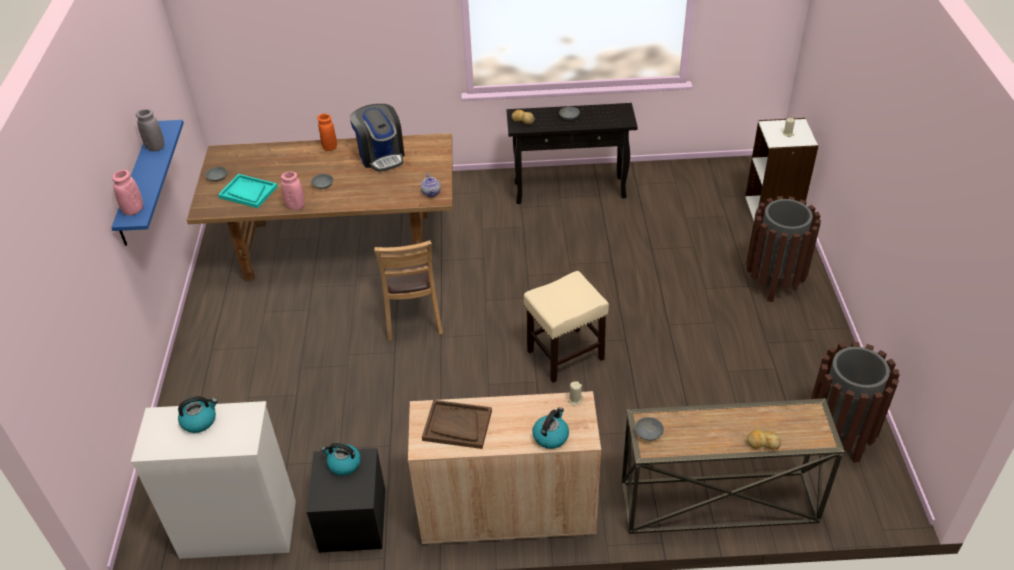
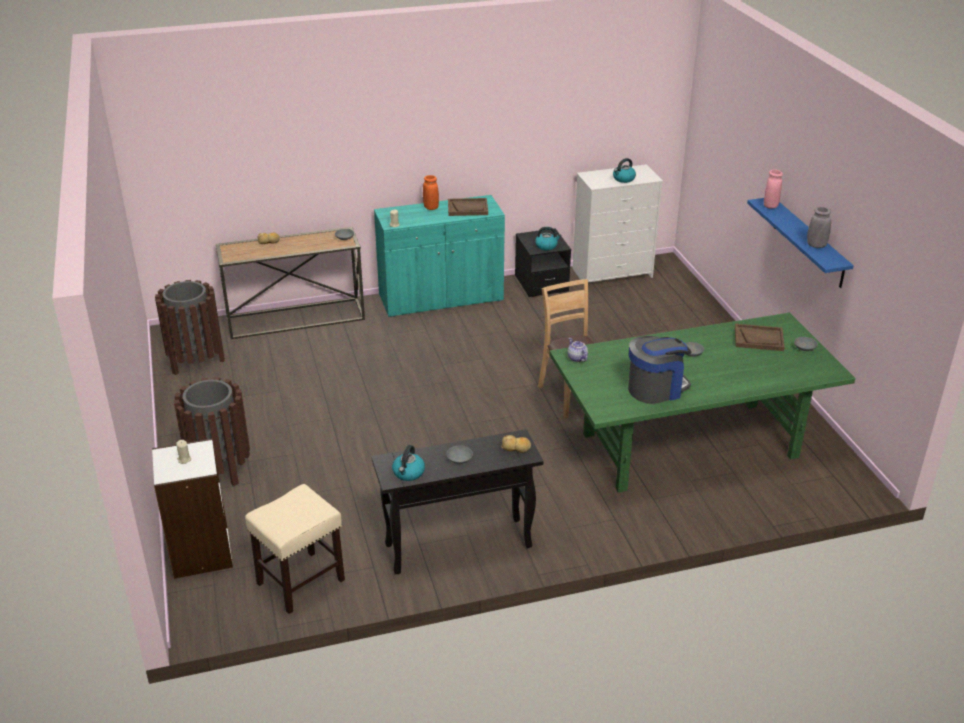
camera: 165 degrees right, 10 degrees down
(248, 192) = (759, 339): turquoise tray -> brown tray
(296, 206) = (700, 333): pink vase -> none
(329, 147) = (720, 391): orange vase -> orange vase (431, 208)
(340, 246) = (688, 446): brown dining table -> green dining table
(381, 155) = (656, 388): coffee machine -> coffee machine turned 105 degrees clockwise
(507, 511) = (441, 298): beige cabinet -> turquoise cabinet
(550, 436) = (406, 210): kettle -> kettle (408, 473)
(564, 355) = (423, 384): beige stool -> beige stool (301, 581)

